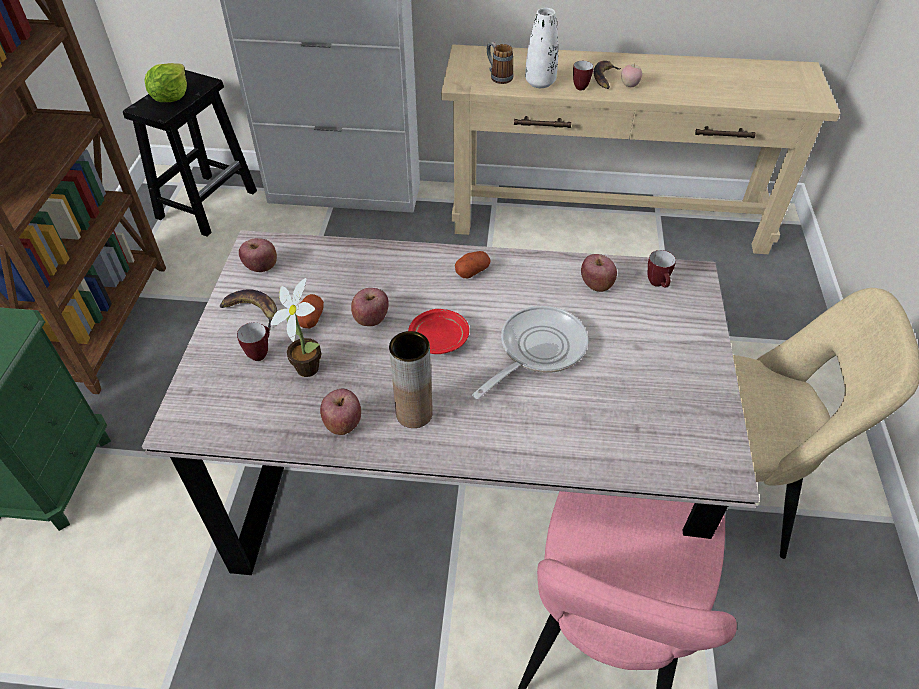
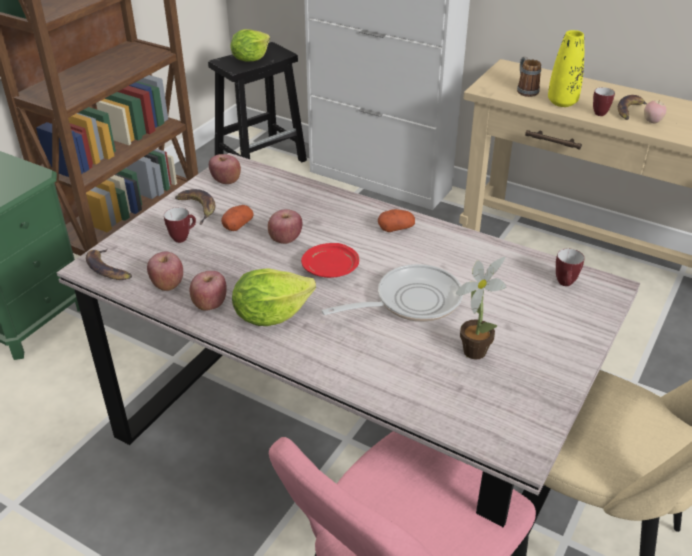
camera: 25 degrees right, 10 degrees down
(200, 421) = (107, 269): none -> banana
(307, 365) = (211, 256): potted plant -> potted plant (474, 348)
(414, 414) = (271, 315): brown vase -> lettuce
(540, 83) = (562, 102): white vase -> yellow vase
(596, 285) = (503, 268): apple -> apple (167, 284)

